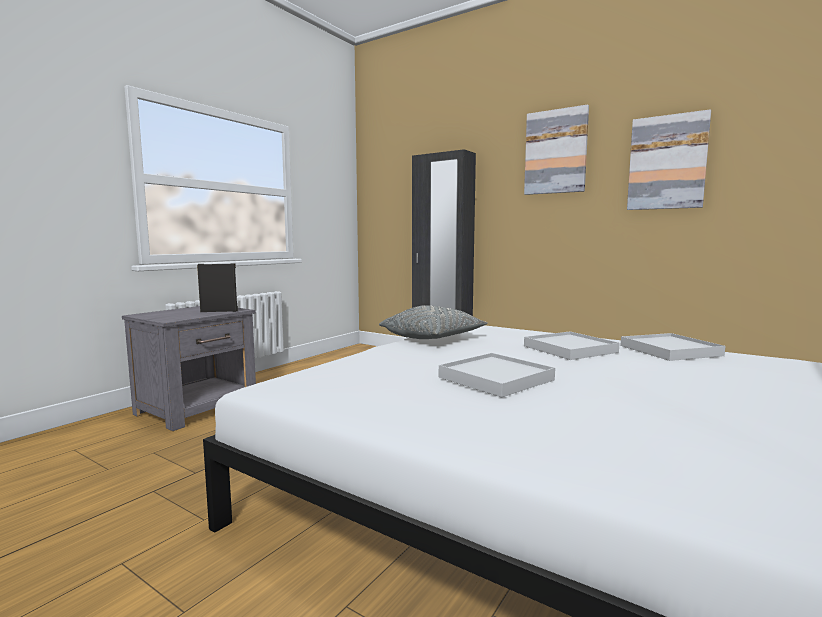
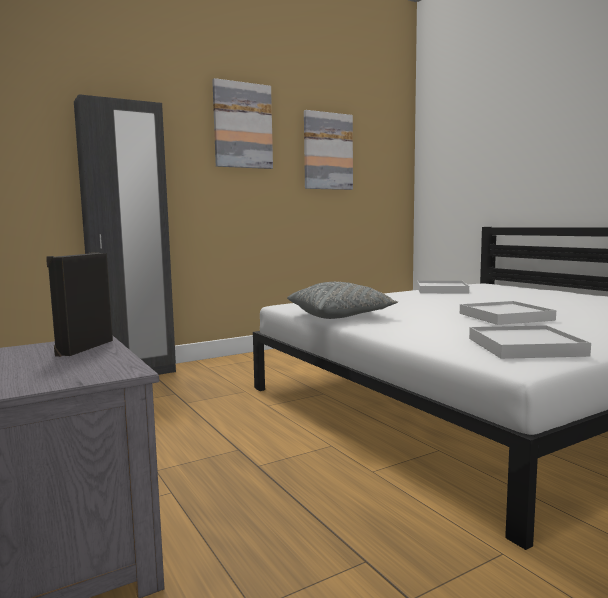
camera: 65 degrees left, 0 degrees up
(569, 349) = (422, 299): white tray -> white tray (524, 347)

